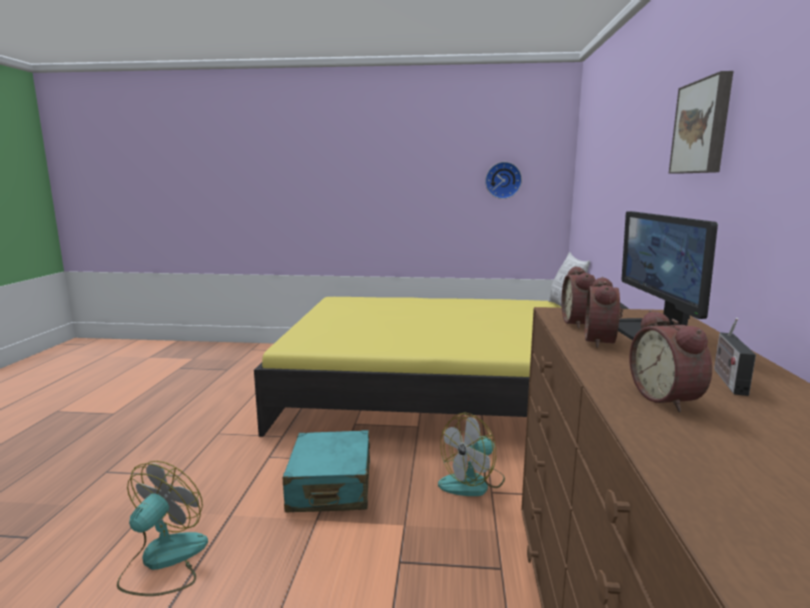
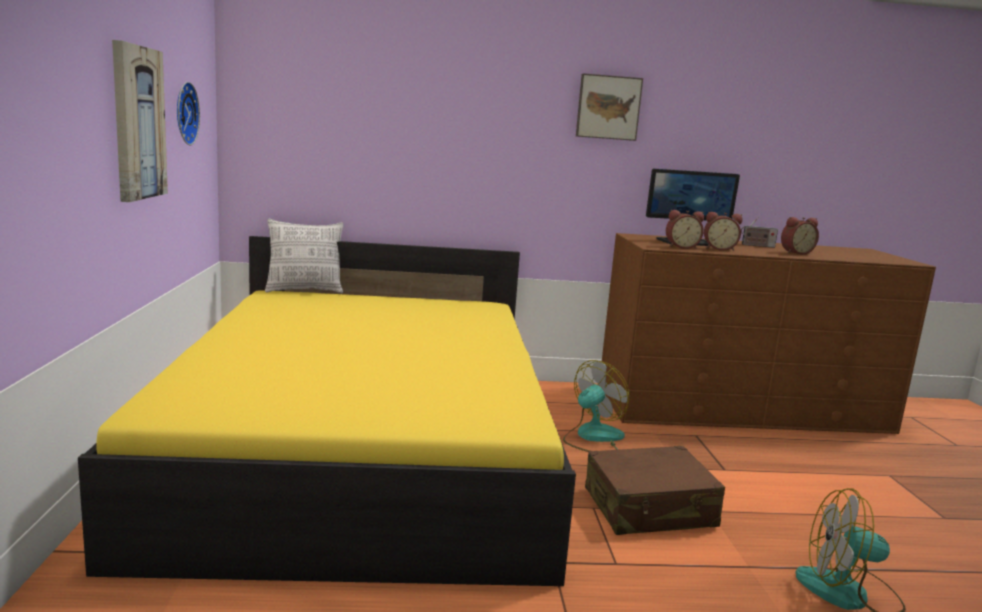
camera: 100 degrees left, 0 degrees up
(330, 486) = (649, 508): turquoise suitcase -> brown suitcase
(437, 186) = (137, 123): none -> picture
(472, 482) = (592, 438): fan -> fan turned 90 degrees counterclockwise

